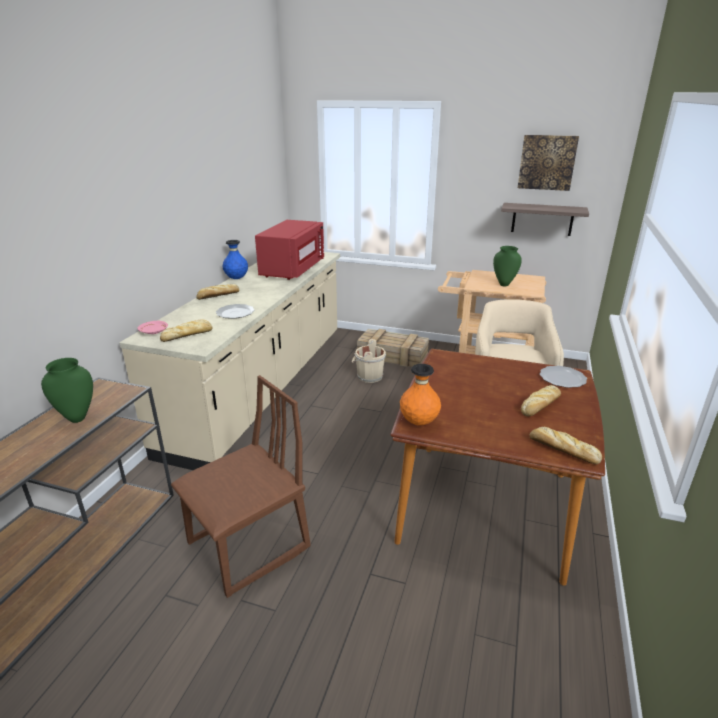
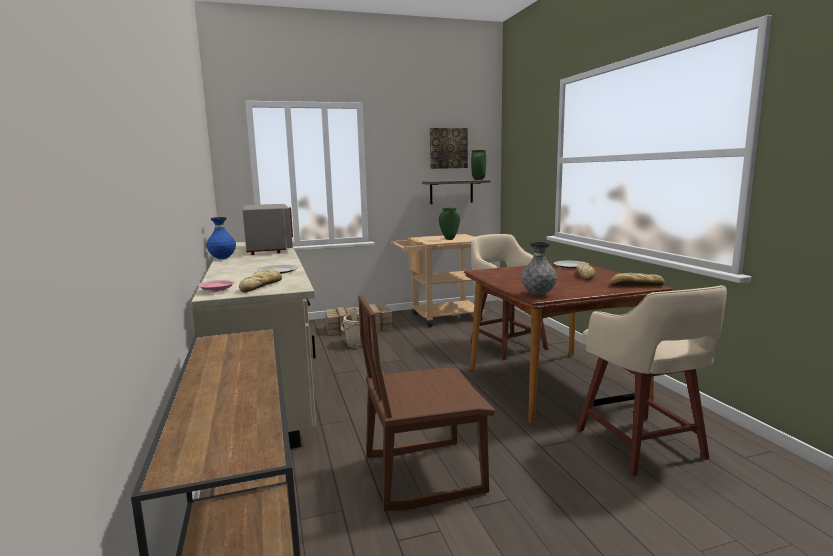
camera: 35 degrees left, 15 degrees down
(77, 417) = (240, 358): green vase -> green vase (478, 179)
(217, 295) = (229, 267): bread -> none
(249, 546) = (423, 474): brown chair -> brown chair turned 120 degrees counterclockwise
(292, 269) = (268, 249): red microwave -> grey microwave
(419, 422) = (538, 295): orange vase -> grey vase
(465, 631) = (641, 446): none -> beige stool

